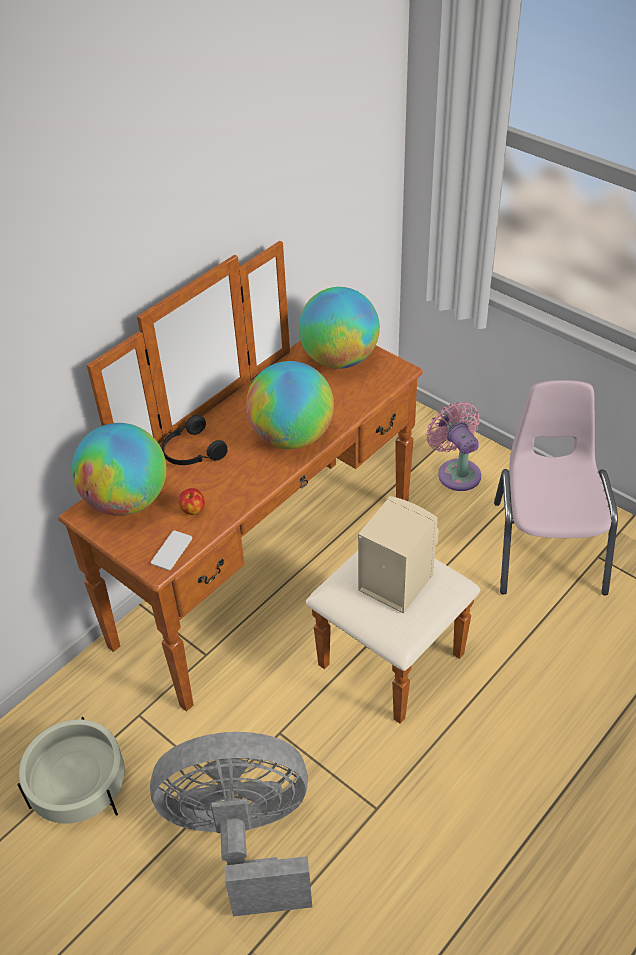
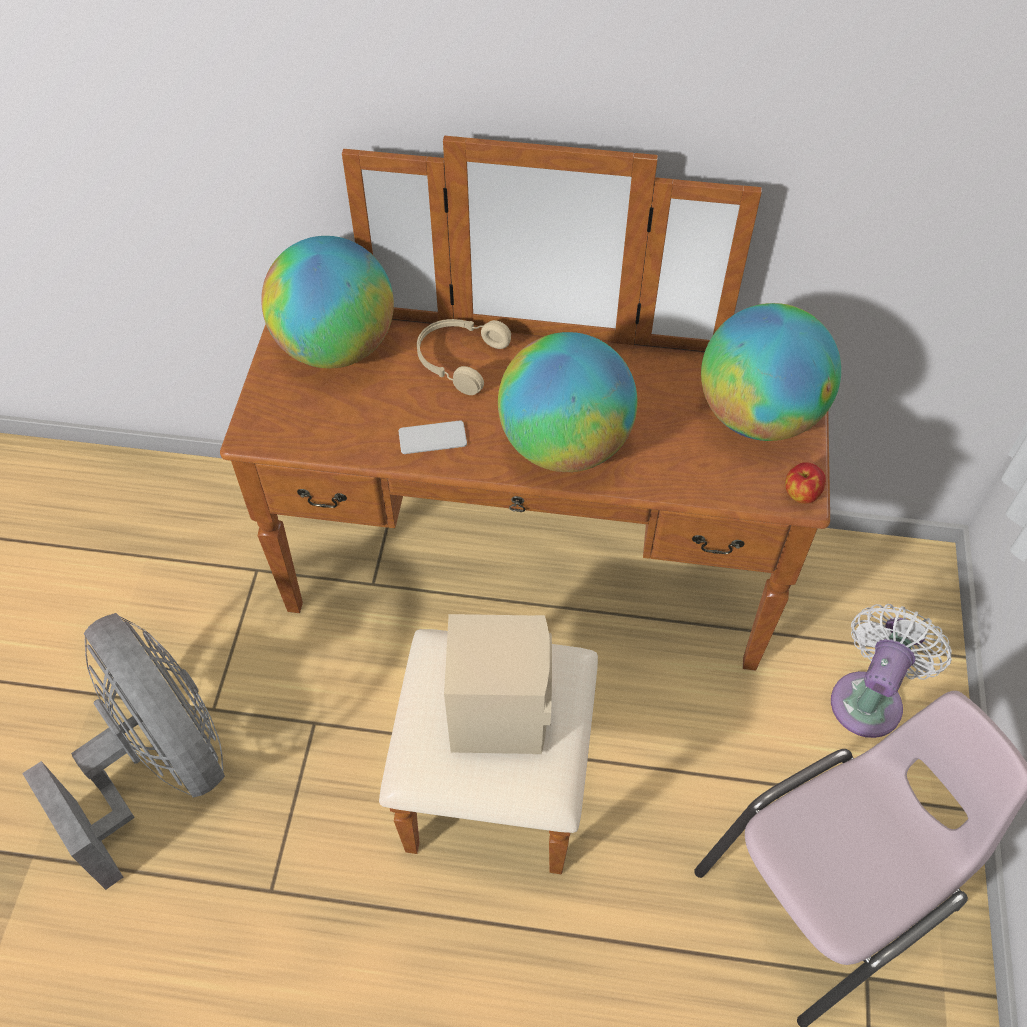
camera: 55 degrees right, 10 degrees up
(79, 787) = (142, 573): beige planter -> none
(171, 551) = (285, 434): phone -> phone (432, 438)
(191, 452) = (459, 360): black headphones -> beige headphones
(193, 510) = (363, 417): apple -> apple (800, 494)
(457, 472) = (869, 698): pink fan -> white fan

